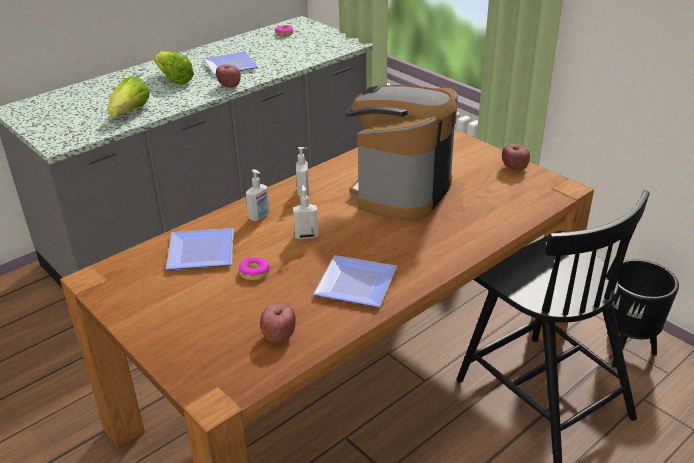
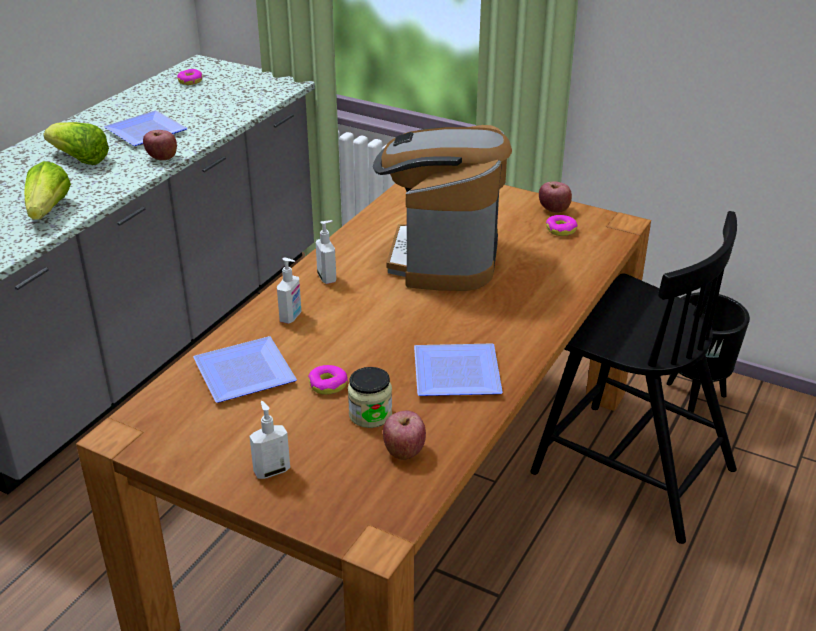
camera: 20 degrees left, 0 degrees up
(271, 302) = (370, 414): none -> jar
(306, 235) = (363, 329): soap dispenser -> soap dispenser (271, 470)
(510, 185) = (561, 230): none -> donut

